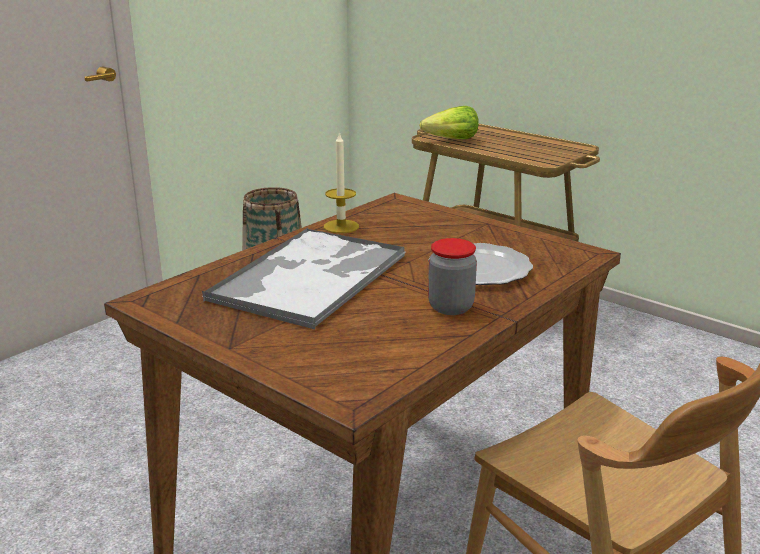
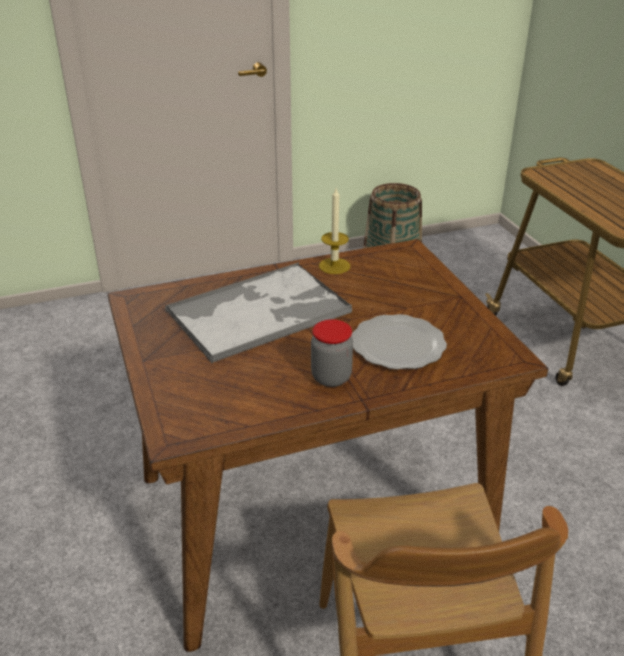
camera: 30 degrees right, 10 degrees up
(451, 140) = (557, 181): lettuce -> none

